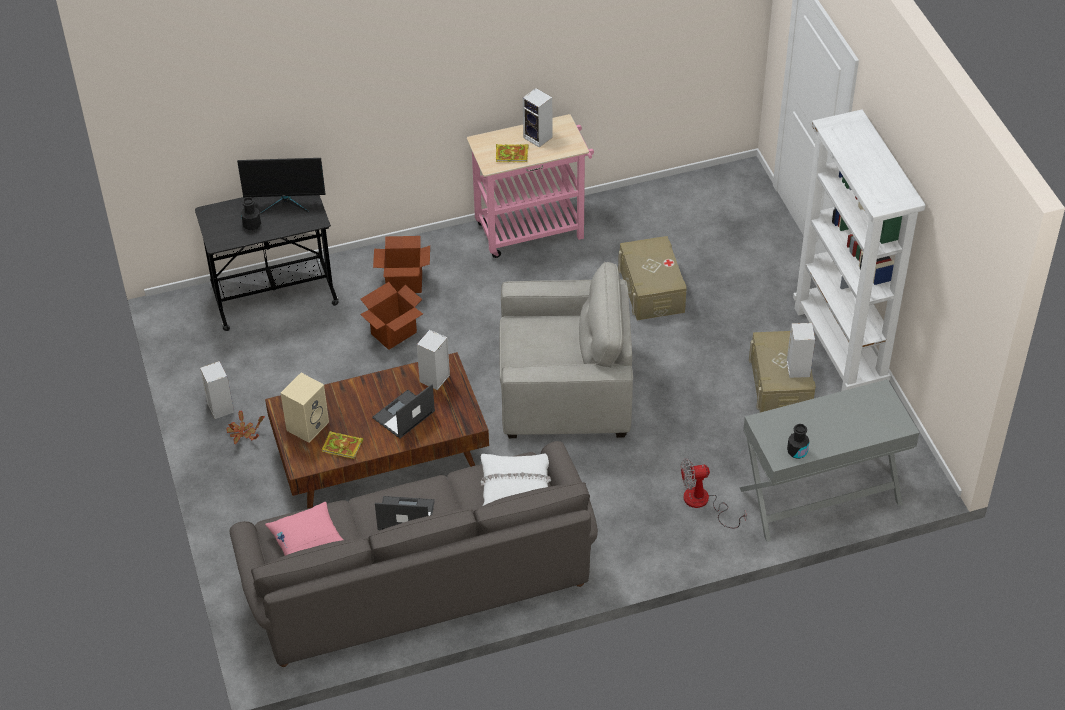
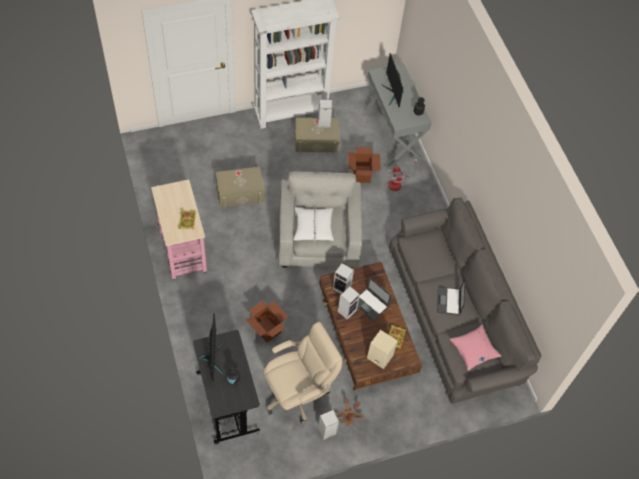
camera: 95 degrees left, 10 degrees up
(286, 373) = (298, 392): none -> beige office chair
(404, 283) = (223, 324): cardboard box -> cardboard box (362, 174)
(516, 487) = (427, 246): white pillow -> white pillow (313, 227)
(539, 138) = (172, 205): speaker -> speaker (347, 310)
(835, 415) = (393, 94): none -> monitor

